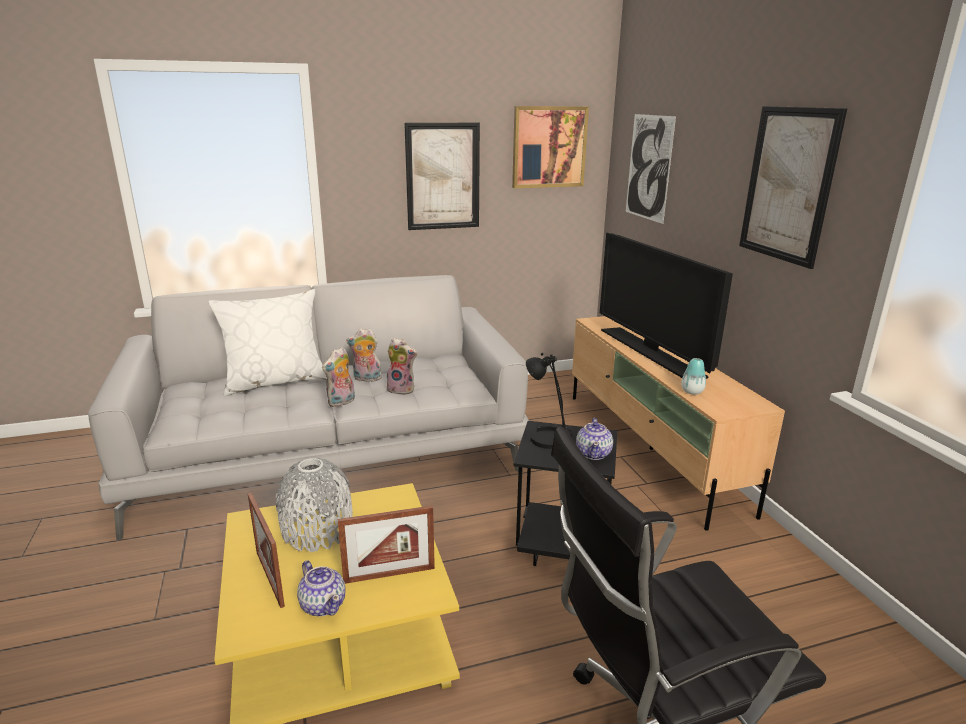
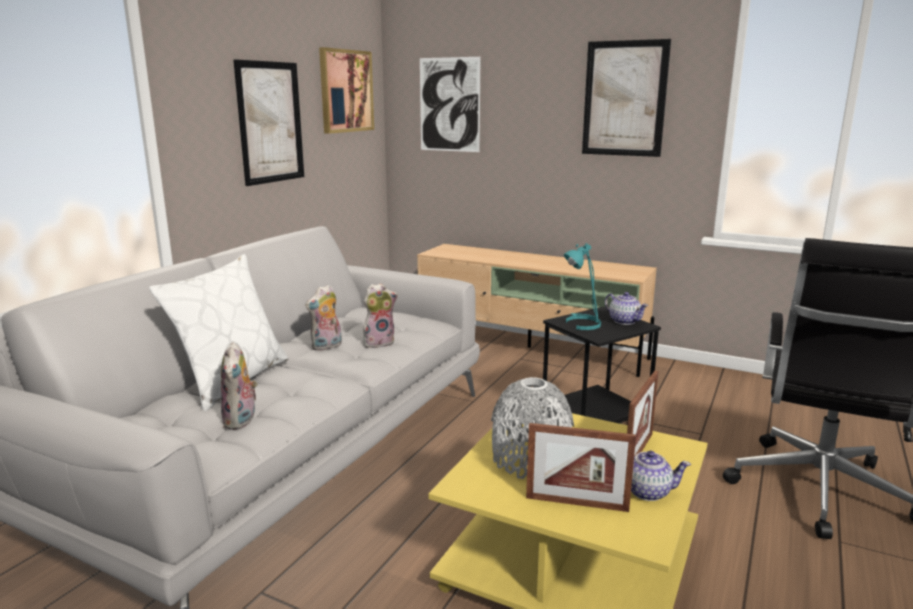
camera: 45 degrees left, 5 degrees down
(341, 402) = (350, 369): plush toy -> plush toy (241, 421)
(549, 437) = (581, 323): black table lamp -> turquoise table lamp
(651, 353) = (520, 260): television -> none
(692, 391) = (595, 272): vase -> none

